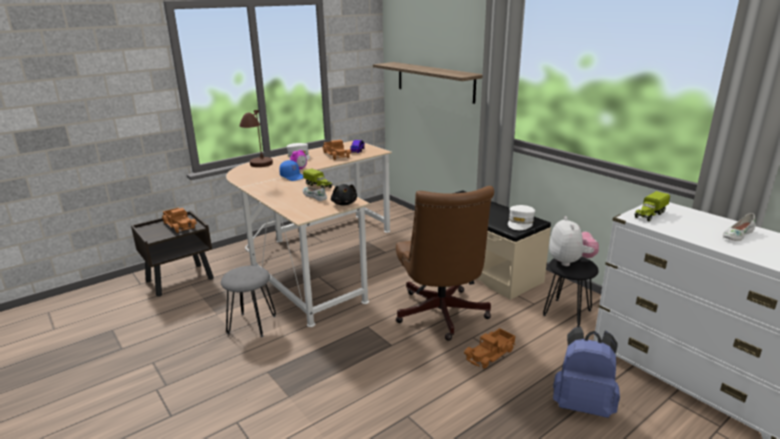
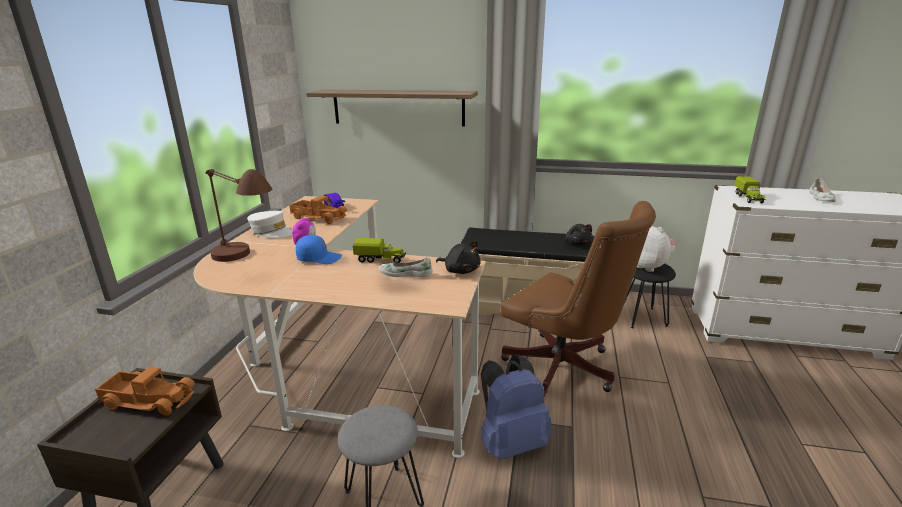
camera: 40 degrees left, 0 degrees up
(491, 354) = (656, 385): toy truck -> none
(520, 223) = (577, 243): white cap -> black plush toy
(582, 404) = (772, 392): blue backpack -> blue backpack (511, 443)

